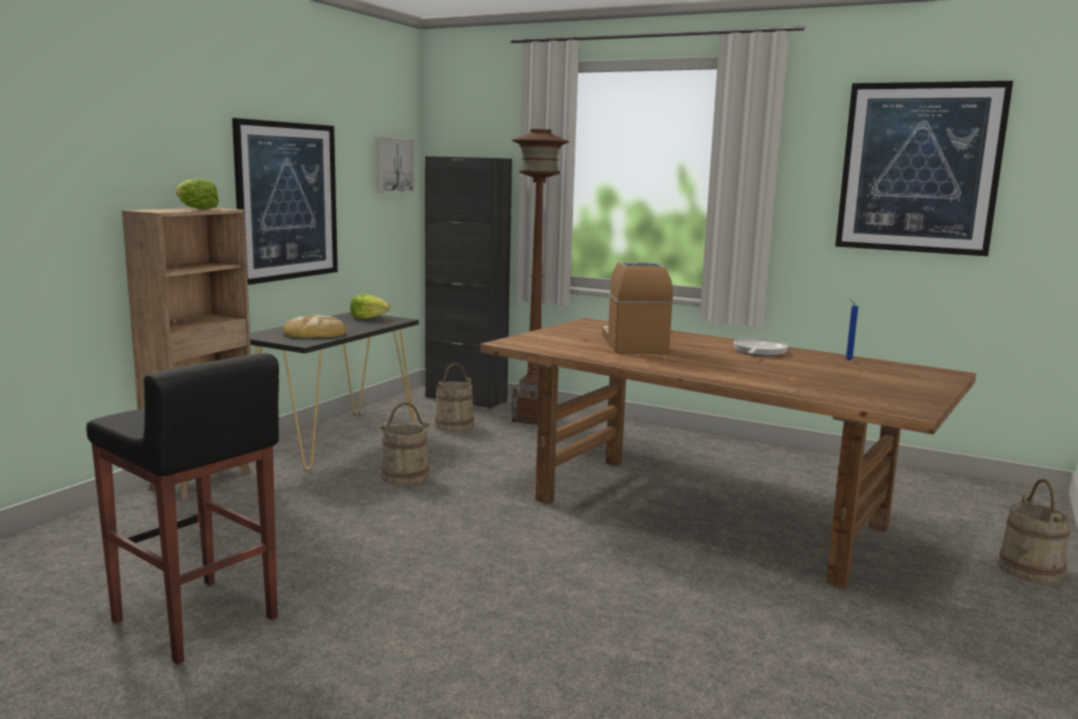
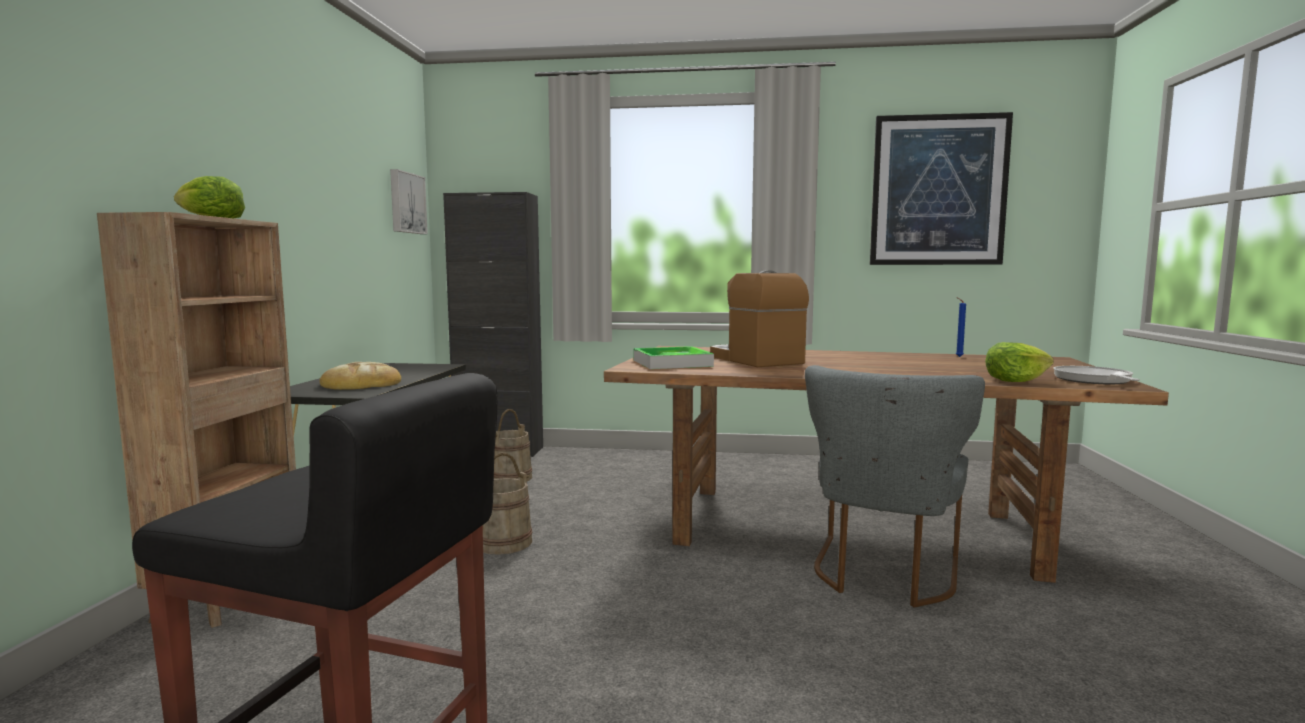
camera: 20 degrees left, 5 degrees down
(287, 201) = (306, 229): picture -> none
(368, 318) = (406, 366): lettuce -> lettuce (1015, 380)
(533, 419) = (586, 461): brown floor lamp -> none
(552, 340) = (672, 363): none -> tray
(688, 554) = (883, 575): none -> grey chair
(758, 352) = (874, 357): frying pan -> frying pan (1094, 380)
(1031, 570) = (1152, 532): beige bucket -> none

